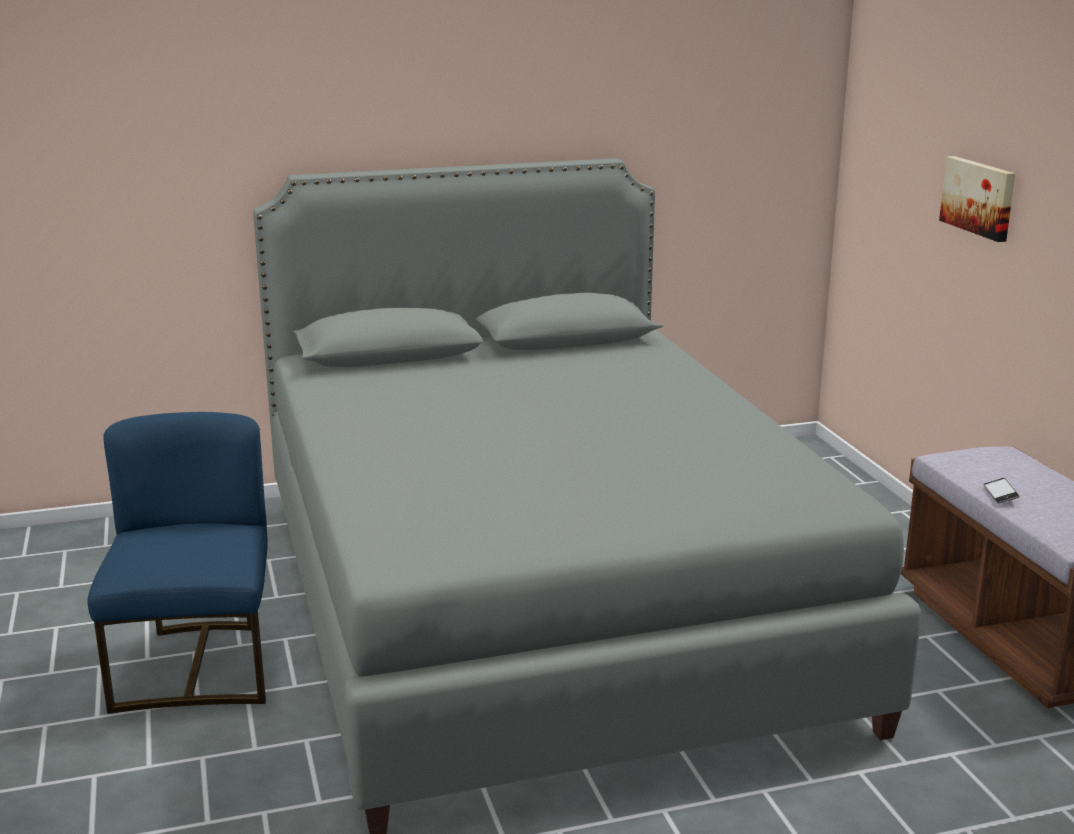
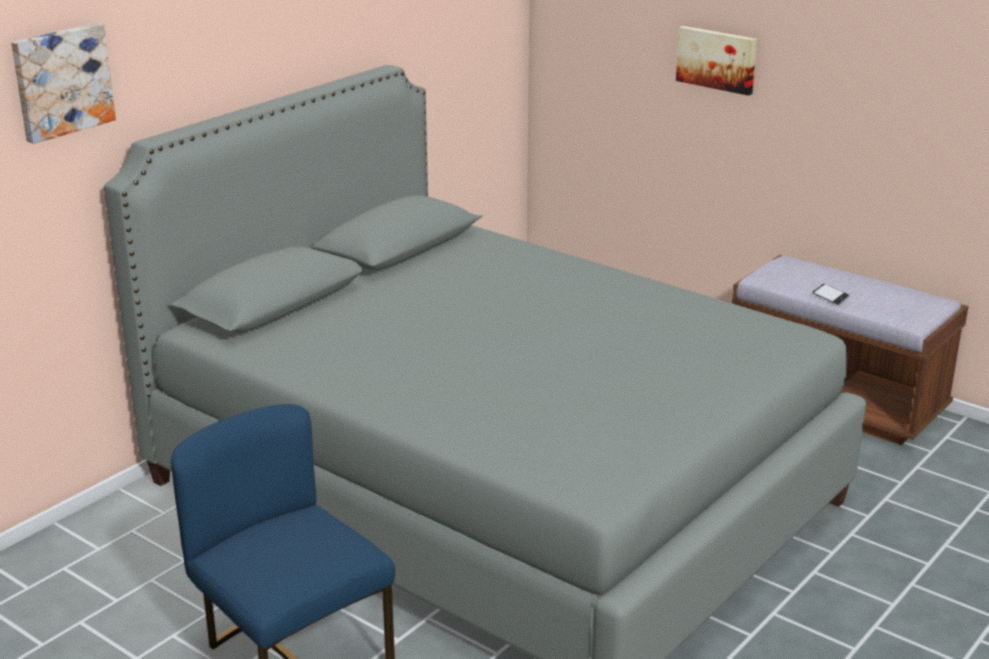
camera: 35 degrees left, 5 degrees up
(220, 105) = (61, 81): none -> picture

